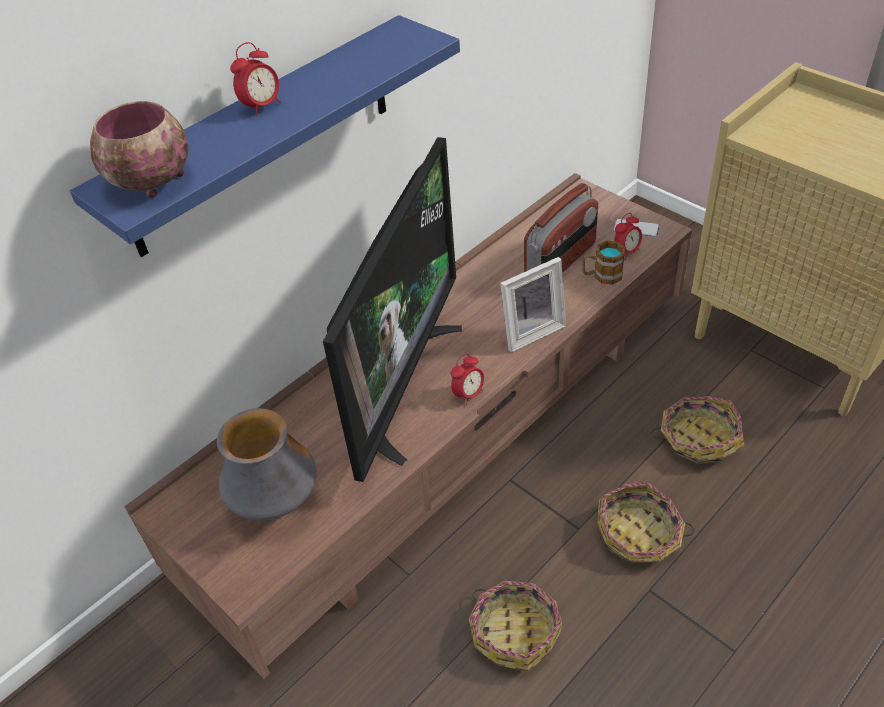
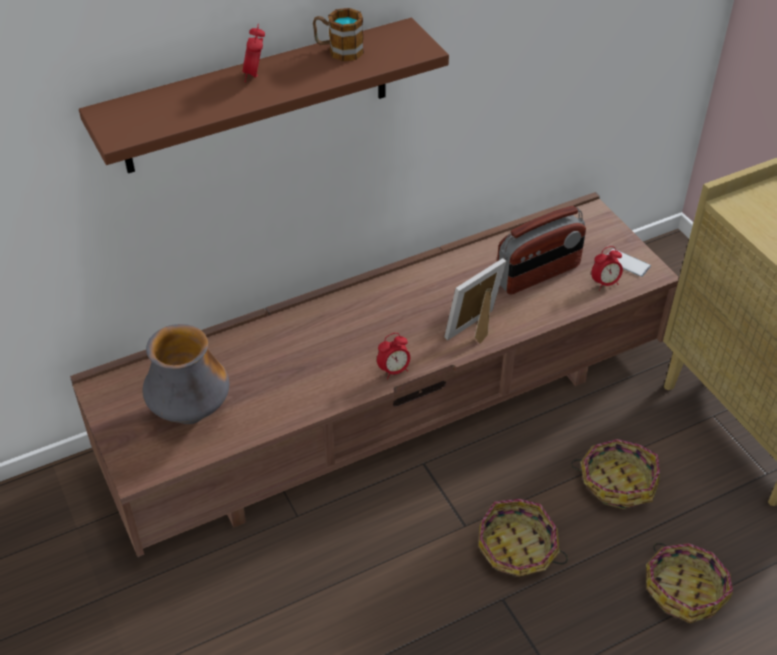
camera: 15 degrees right, 0 degrees up
(152, 183) = (141, 119): bowl -> none
(261, 136) = (257, 97): blue shelf -> brown shelf
(262, 106) = (255, 75): alarm clock -> alarm clock turned 120 degrees clockwise
(401, 385) = (339, 345): television -> none
(515, 631) = (366, 593): basket -> basket (684, 589)
(530, 331) = (477, 330): picture frame -> picture frame turned 150 degrees clockwise
(602, 275) = (569, 299): mug -> mug (338, 51)

